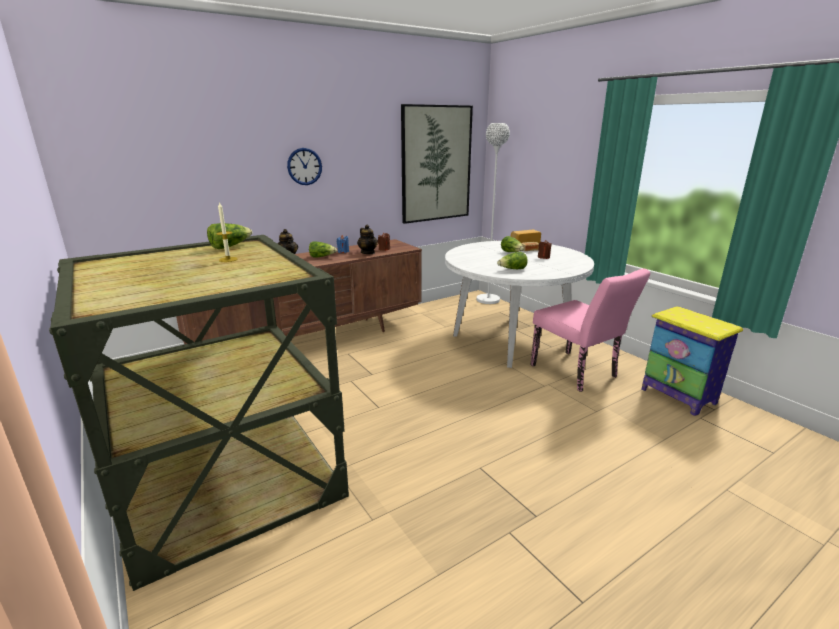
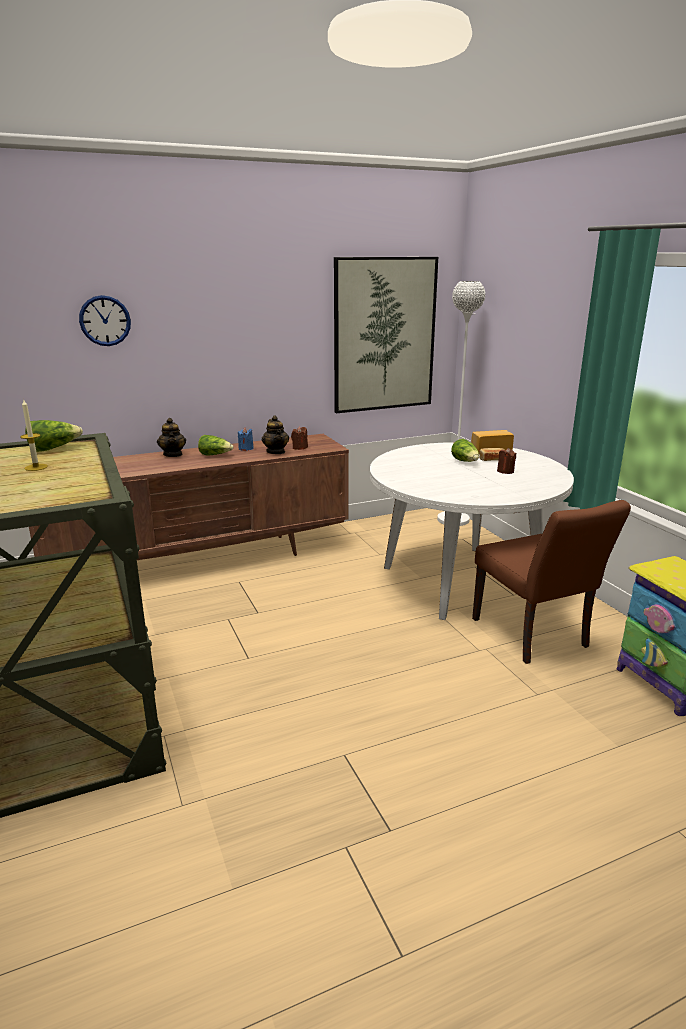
camera: 10 degrees right, 0 degrees up
(304, 166) = (200, 338): wall clock -> wall clock (105, 321)
(512, 269) = (449, 487): lettuce -> none
(578, 373) = (534, 637): pink chair -> brown chair

